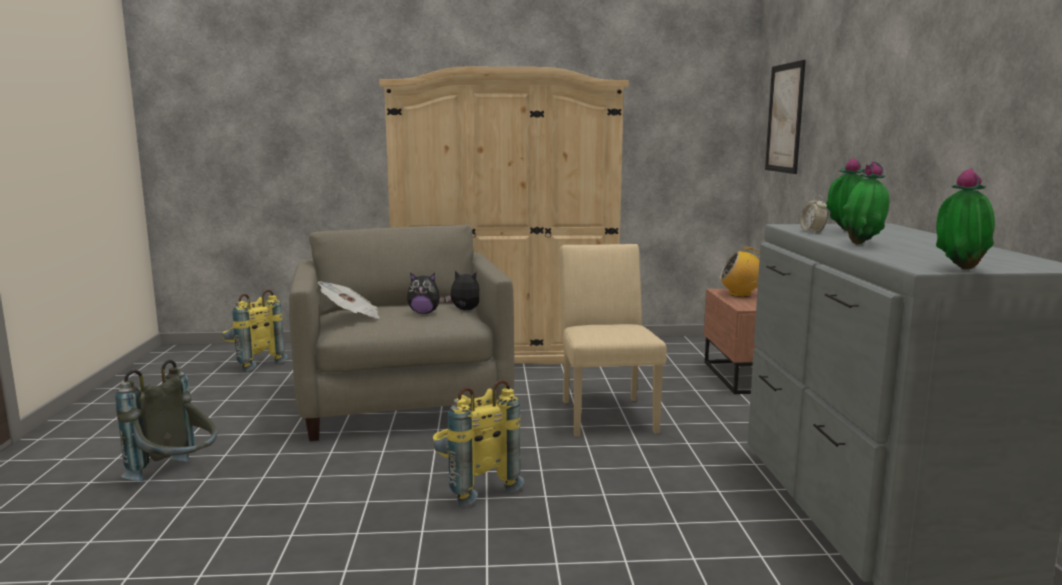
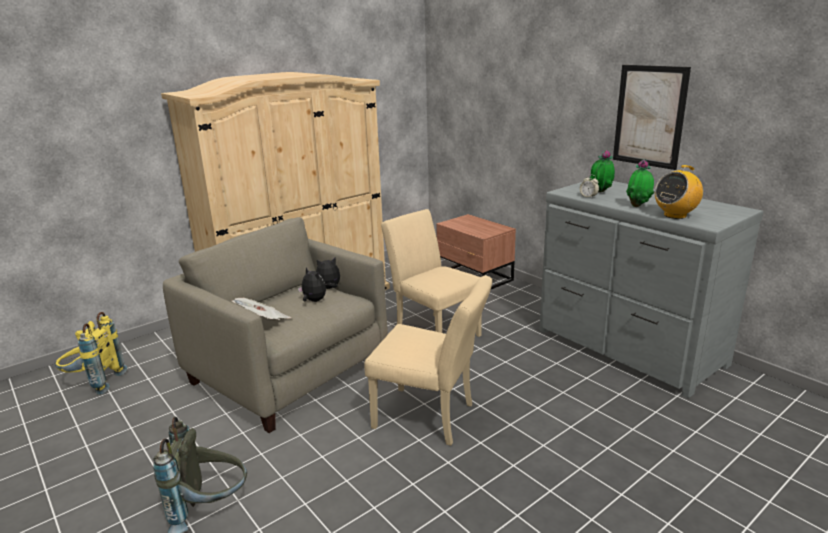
camera: 35 degrees left, 10 degrees up
(424, 313) = (313, 301): plush toy -> plush toy turned 105 degrees counterclockwise
(472, 486) = (431, 417): yellow backpack -> beige chair
(740, 294) = (463, 224): radio -> radio (675, 215)
(785, 118) = (469, 97): picture -> picture (649, 116)
(958, 269) = (721, 222): potted plant -> none

